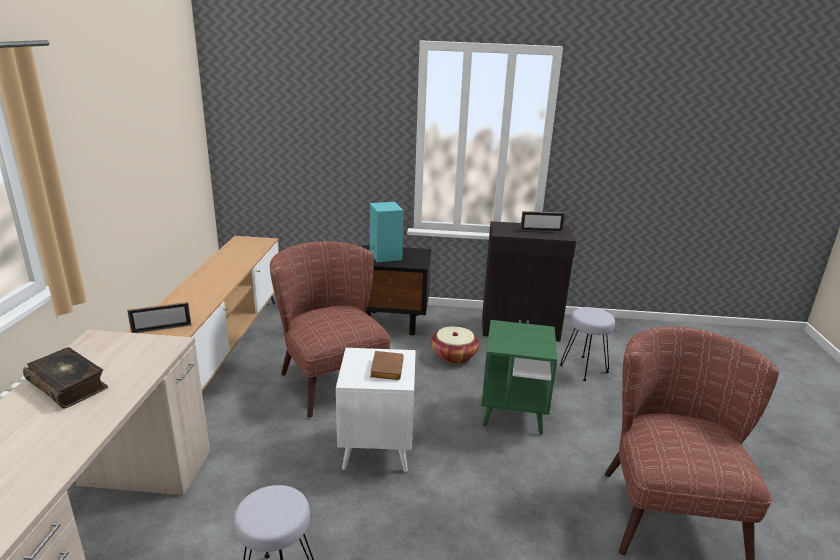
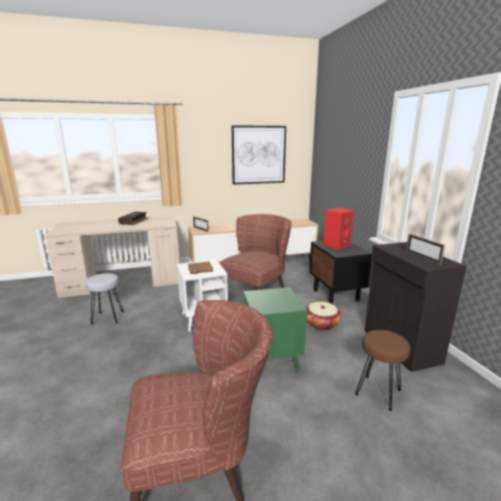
camera: 70 degrees right, 5 degrees down
(154, 139) = (258, 155): none -> picture
(384, 255) = (336, 245): turquoise speaker -> red speaker
(584, 368) = (378, 392): grey stool -> brown stool

